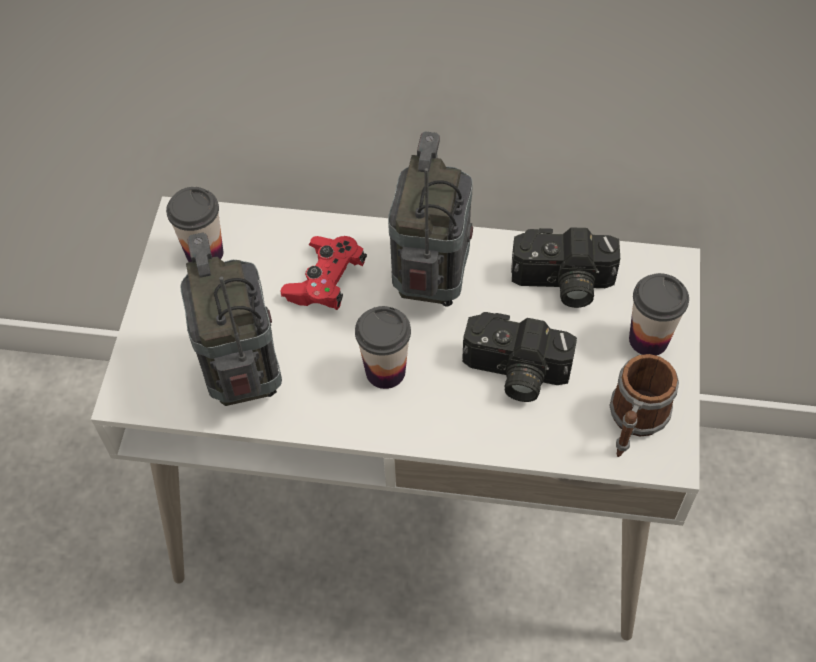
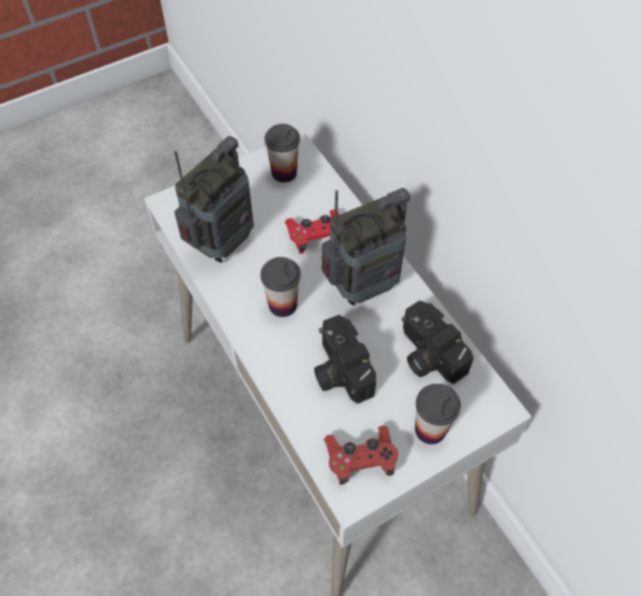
camera: 50 degrees right, 0 degrees up
(634, 422) = (360, 459): mug -> red game controller

